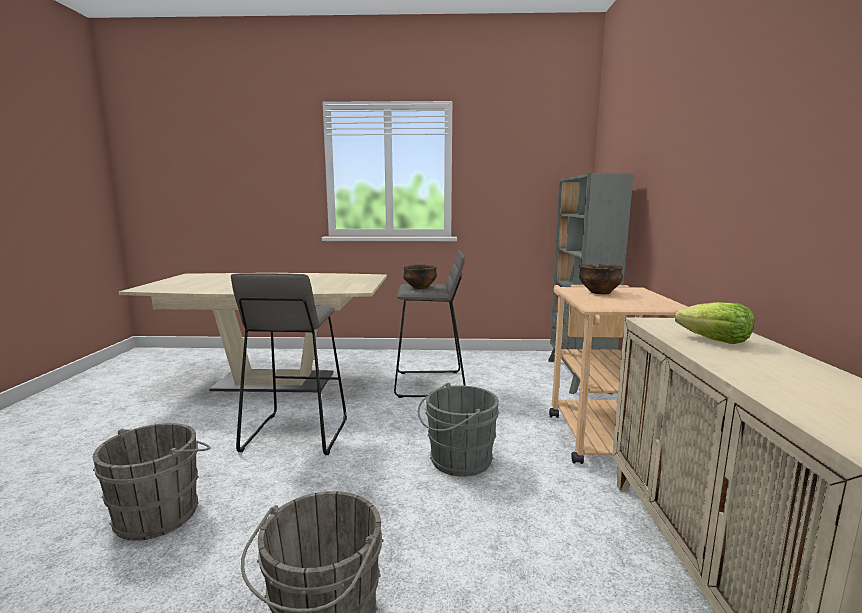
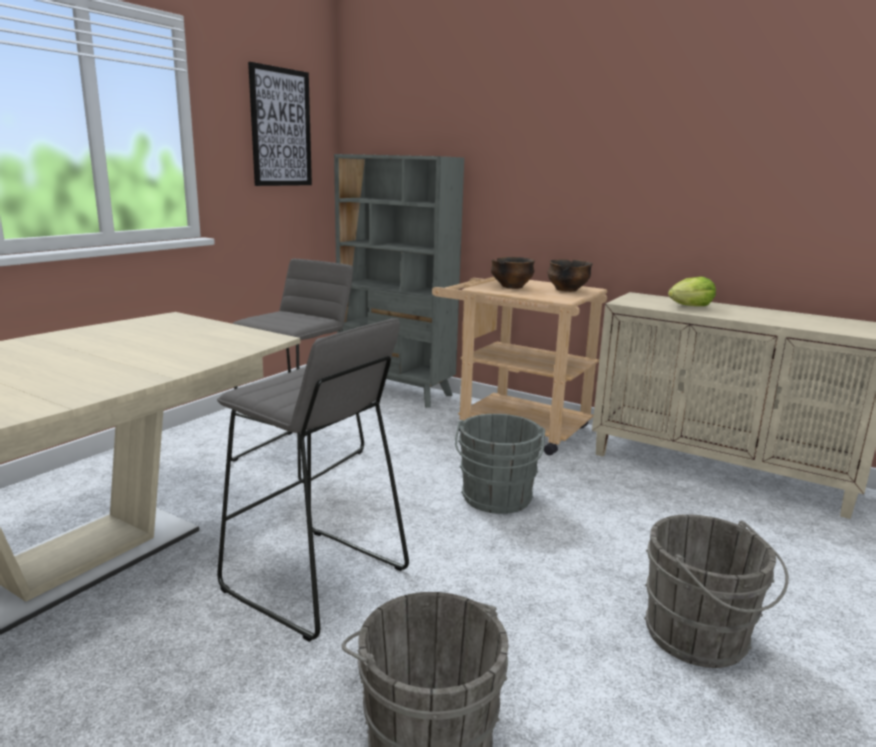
camera: 60 degrees left, 5 degrees up
(420, 288) = (289, 320): bowl -> bowl (567, 290)
(530, 163) = (281, 127): none -> picture

